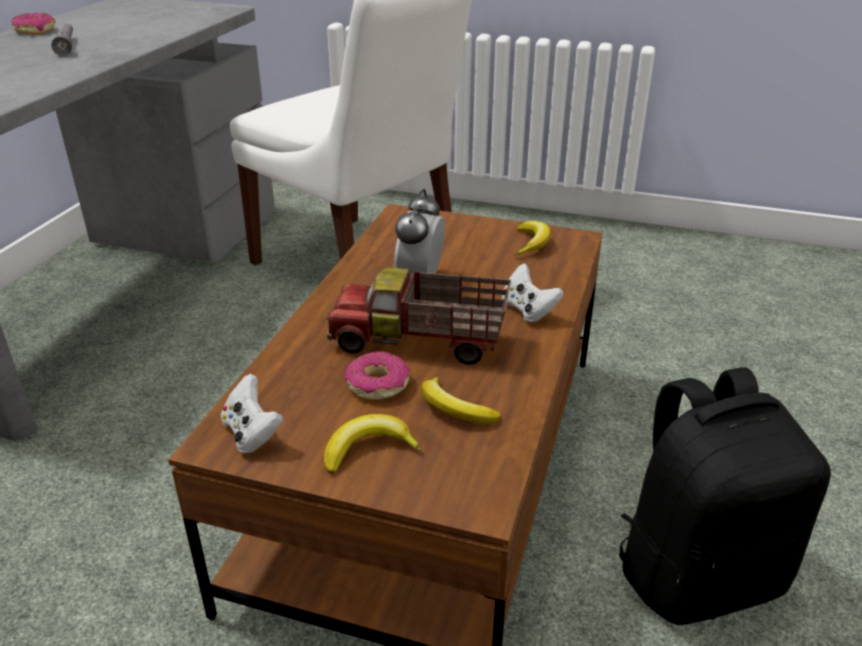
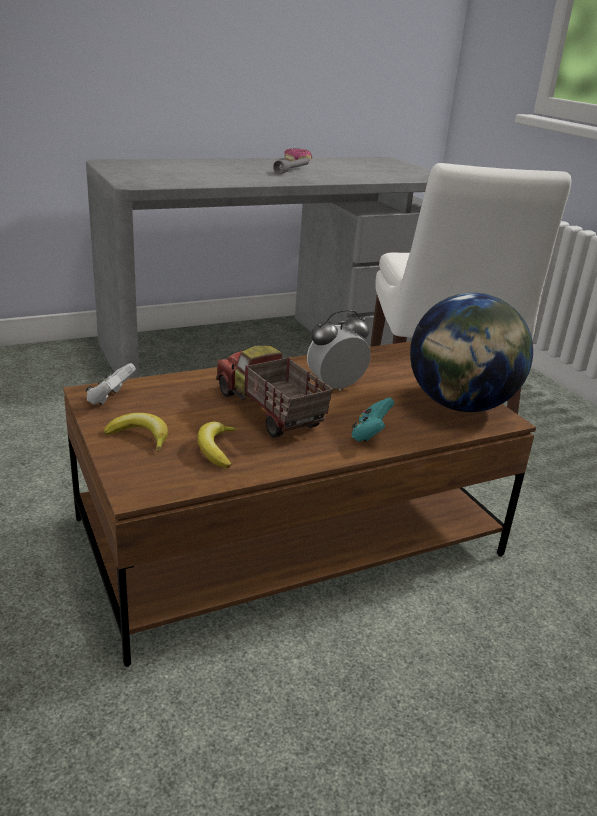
camera: 45 degrees right, 5 degrees down
(377, 384) = (205, 415): donut -> none
(528, 310) = (370, 434): white game controller -> turquoise game controller
(531, 243) = (460, 405): banana -> globe
(698, 574) = (356, 727): black backpack -> none

